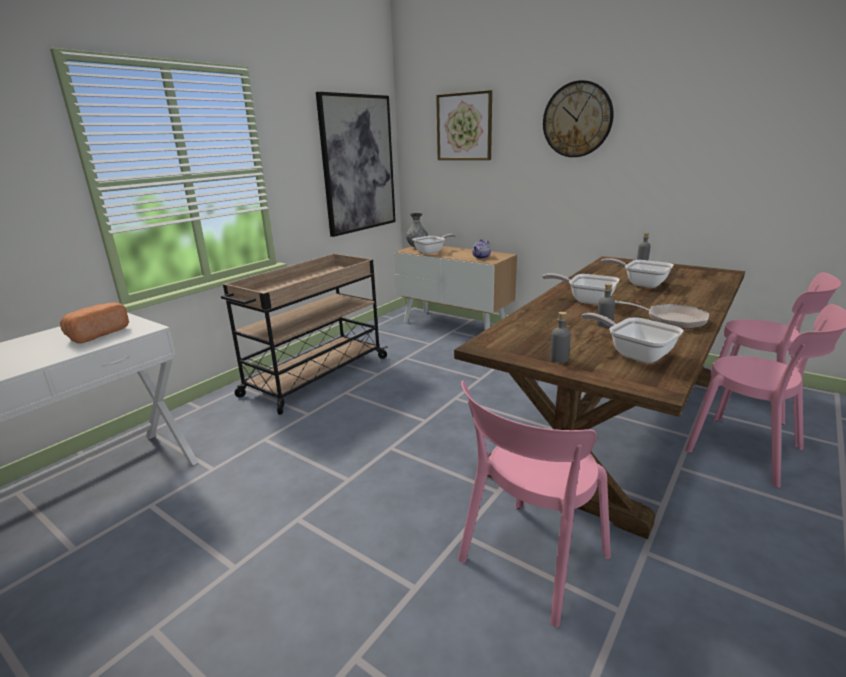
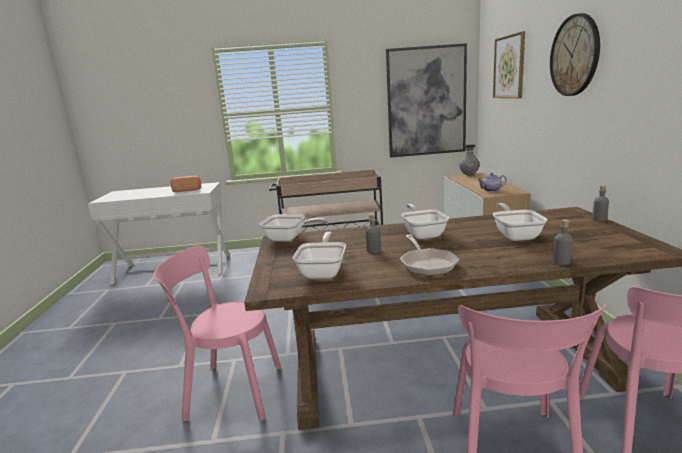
camera: 50 degrees right, 5 degrees down
(432, 252) = (468, 180): frying pan -> frying pan (289, 238)
(559, 359) = (282, 257): grey bottle -> grey bottle (561, 262)

